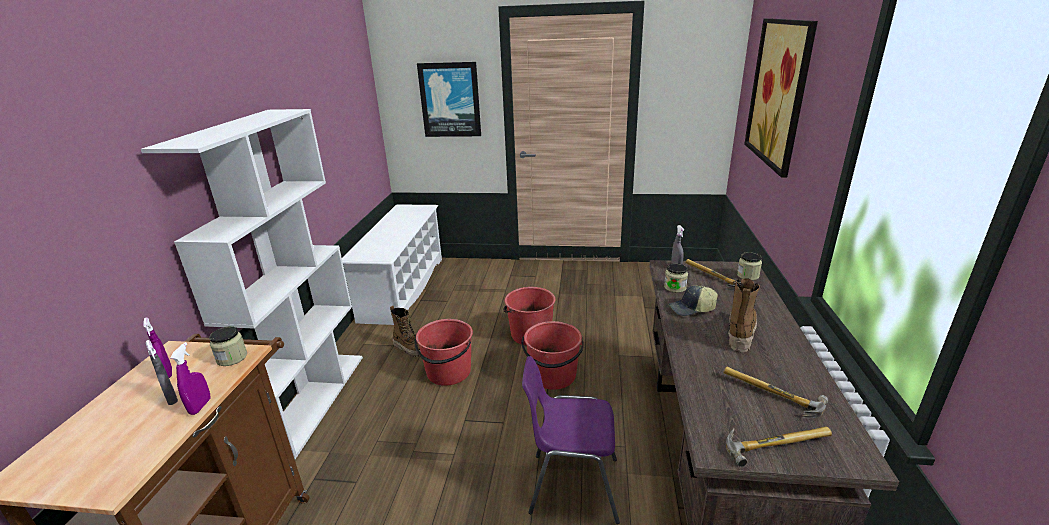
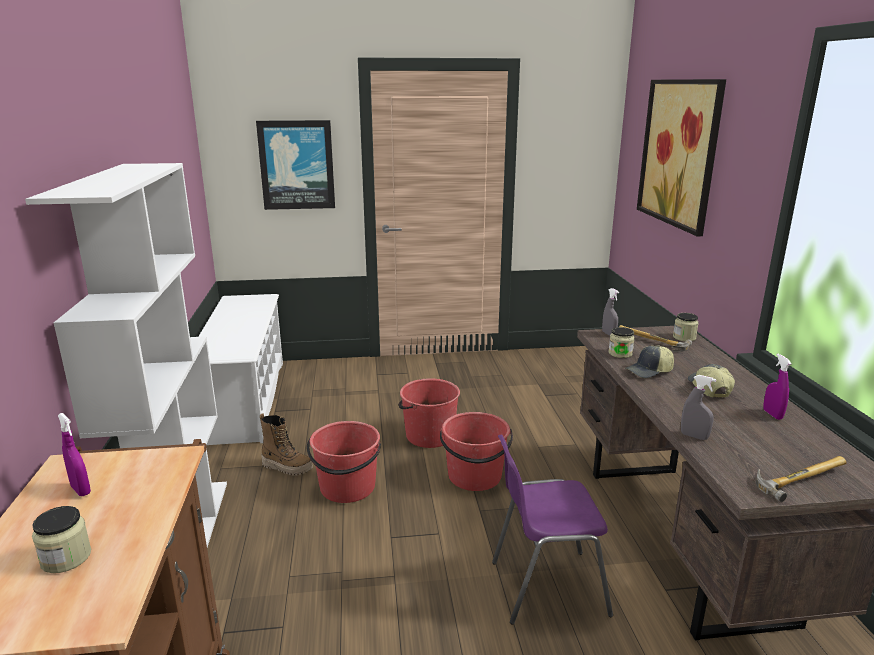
camera: 15 degrees left, 5 degrees down
(172, 399) = (110, 516): grey spray bottle -> grey spray bottle (694, 436)
(200, 406) = (158, 518): purple spray bottle -> purple spray bottle (772, 414)
(232, 358) = (161, 464): jar -> jar (66, 558)
(740, 333) = (708, 388): boot -> cap
(770, 396) = (770, 440): hammer -> none

